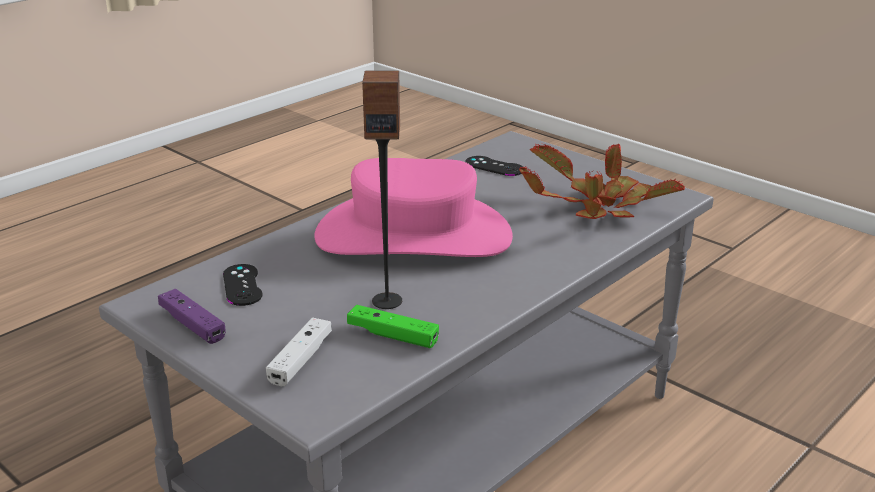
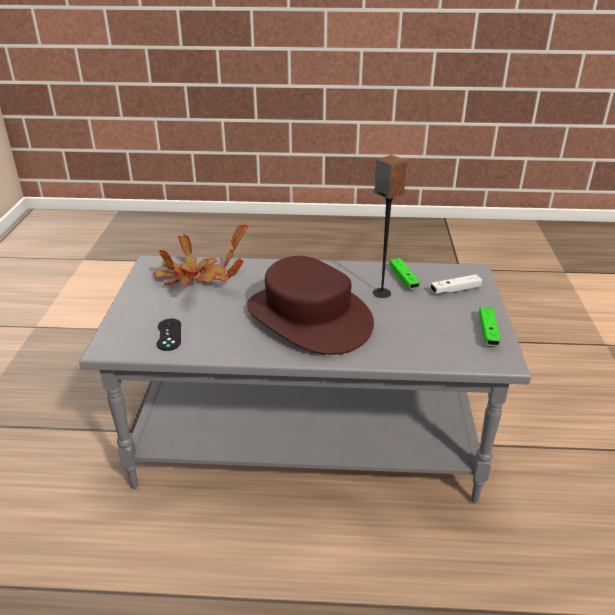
camera: 130 degrees left, 5 degrees up
(192, 325) = (488, 332): purple game controller -> green game controller
(242, 285) = (438, 340): black game controller -> none
(414, 235) = (308, 317): pink hat -> brown hat

